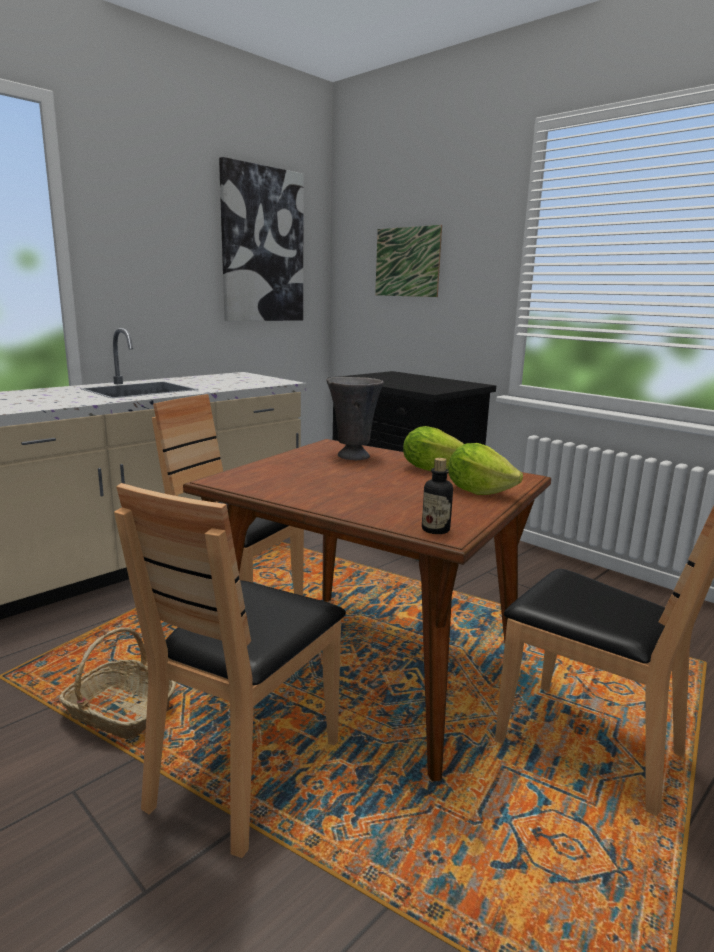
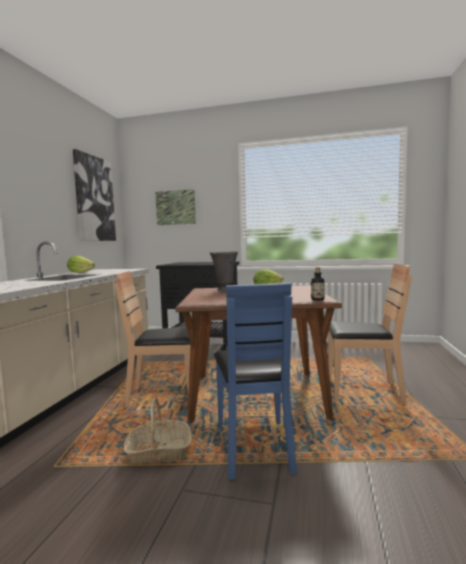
camera: 30 degrees left, 10 degrees down
(245, 770) = (255, 447): brown chair -> blue chair
(478, 491) = (301, 291): lettuce -> lettuce (80, 272)

